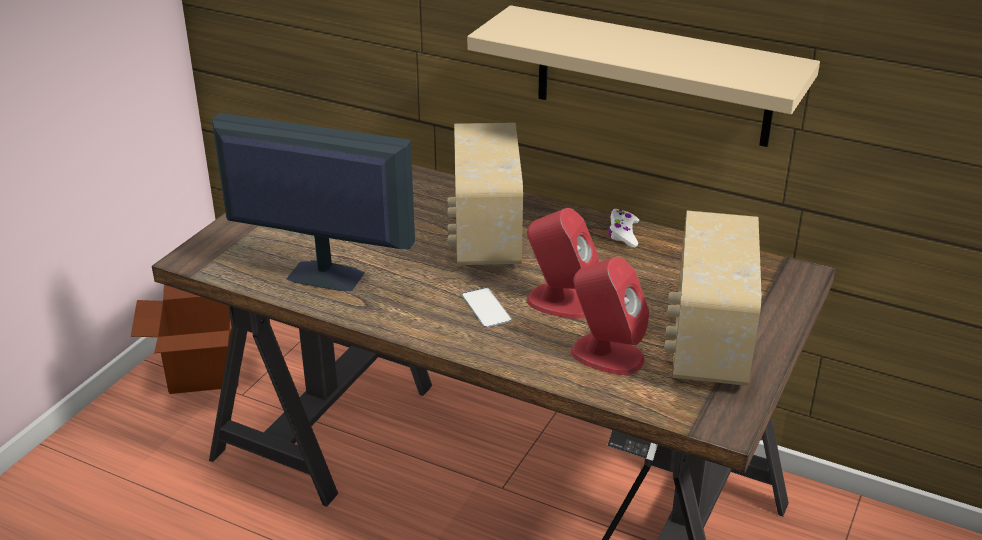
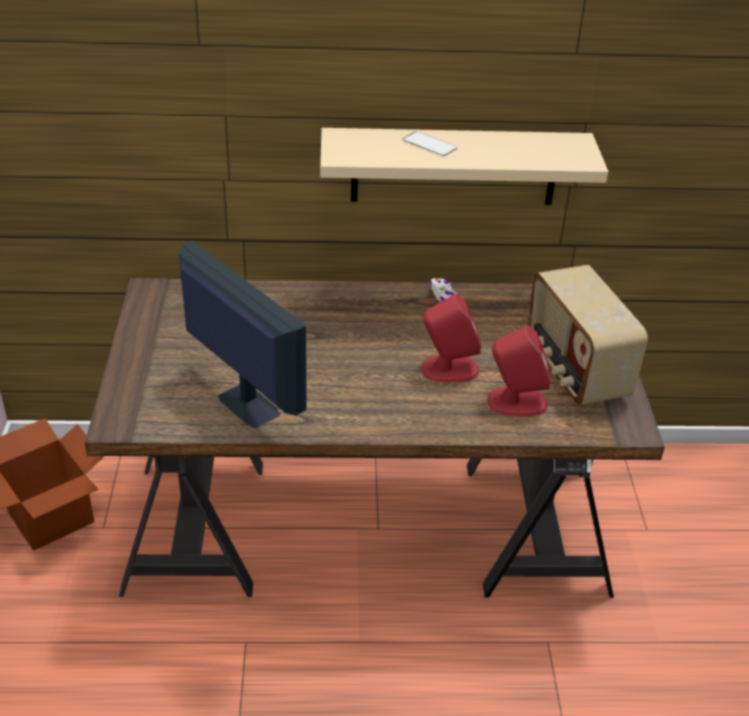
camera: 30 degrees left, 5 degrees up
(323, 275) = (247, 404): monitor -> monitor turned 60 degrees clockwise
(484, 237) = (346, 330): radio -> none
(486, 308) = (400, 392): phone -> phone (429, 144)

